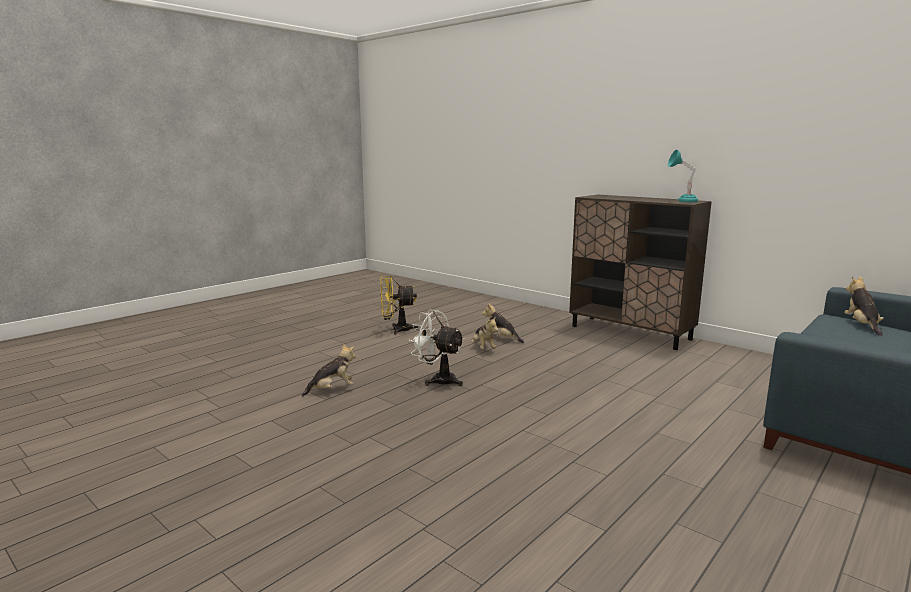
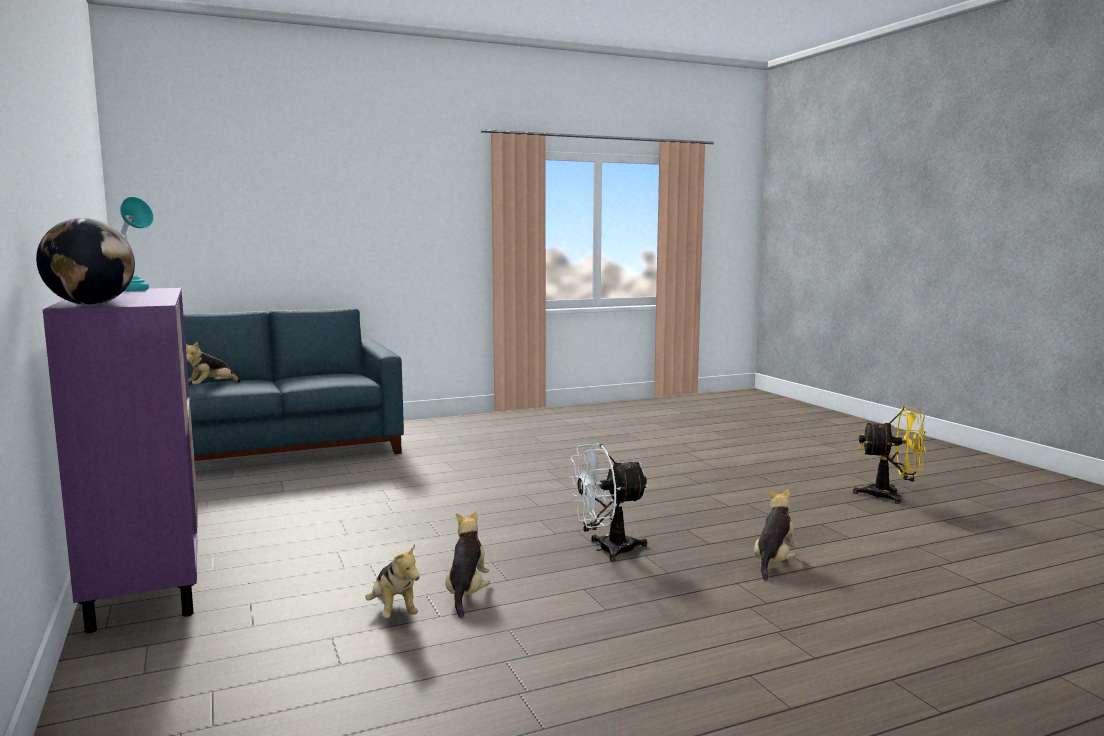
camera: 155 degrees left, 5 degrees down
(332, 390) = (774, 562): plush toy -> plush toy turned 120 degrees clockwise
(396, 330) = (596, 703): yellow fan -> yellow fan (891, 496)
(438, 379) = (606, 550): white fan -> white fan turned 105 degrees clockwise
(603, 195) = (91, 304): none -> globe
(630, 333) = (147, 573): brown cabinet -> purple cabinet

